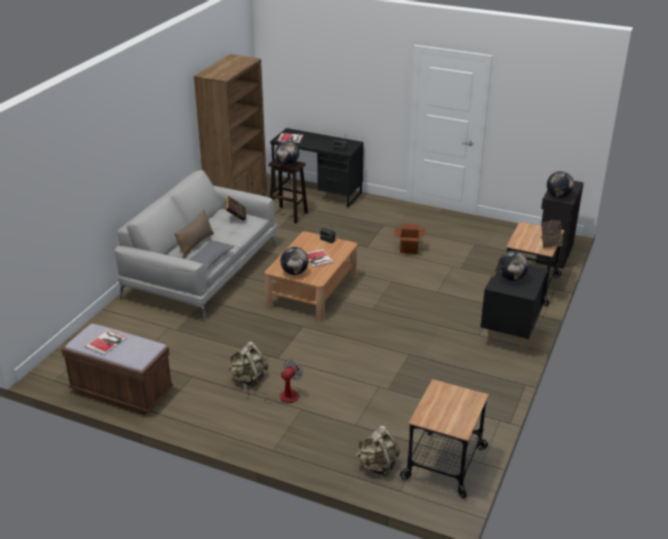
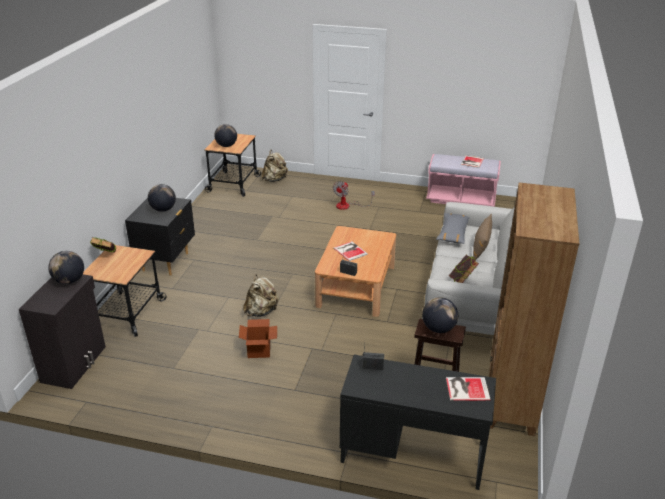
camera: 170 degrees right, 0 degrees up
(122, 391) = (461, 199): brown bench -> pink bench
(248, 379) = (377, 213): beige backpack -> beige backpack (261, 312)
(294, 272) = (367, 235): globe -> globe (226, 146)

